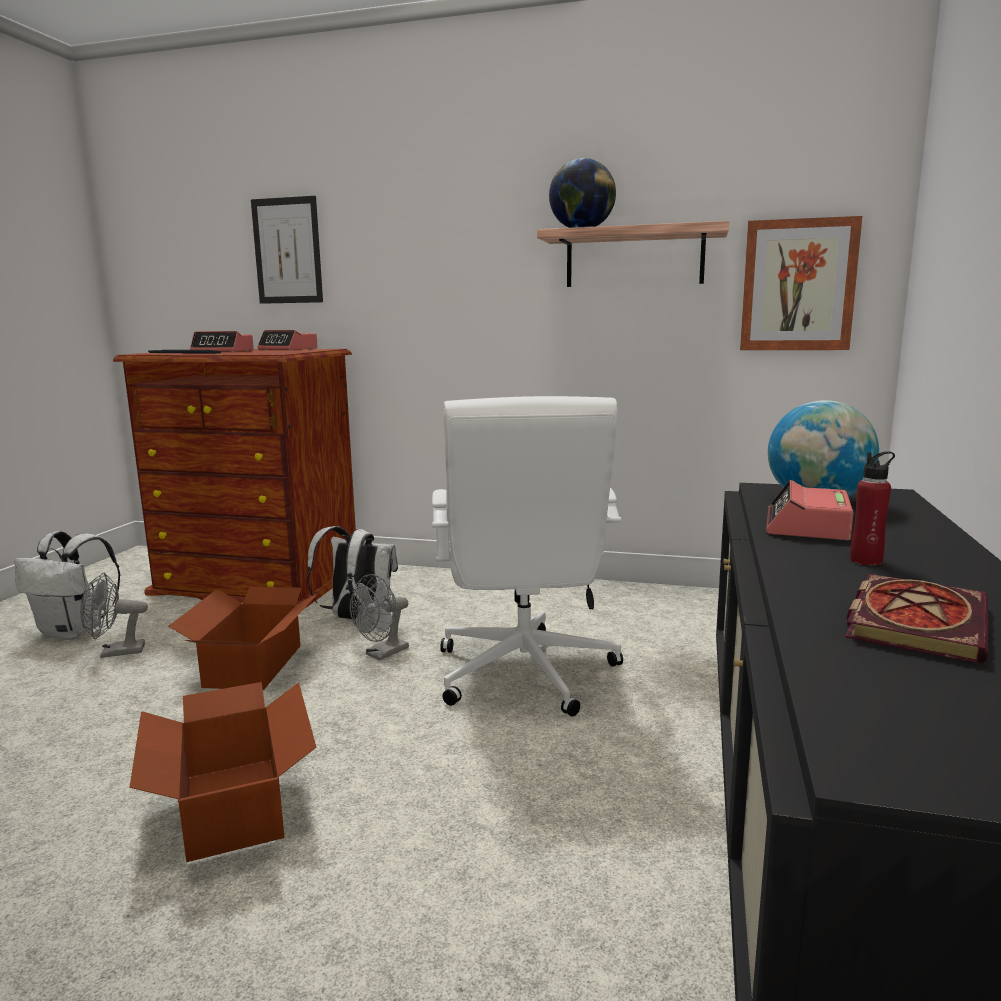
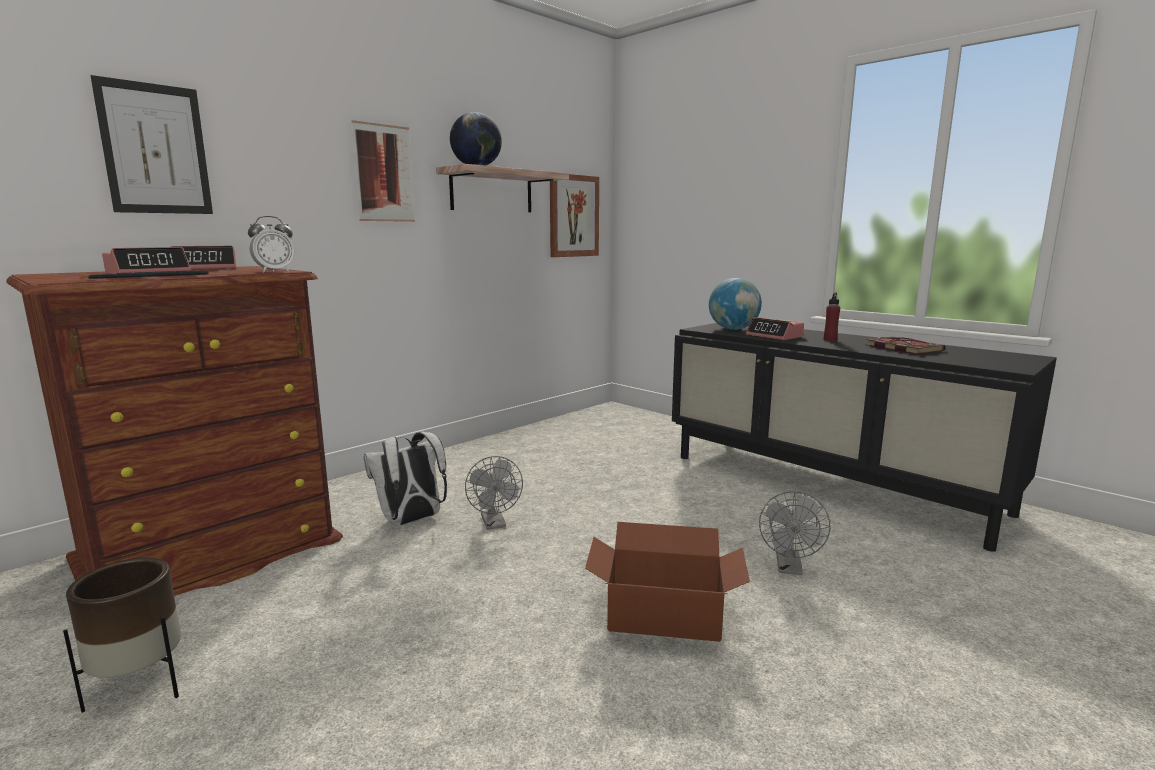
camera: 60 degrees left, 0 degrees up
(74, 632) = (141, 687): white backpack -> brown planter
(115, 652) = (274, 656): grey fan -> grey fan (790, 568)
(255, 665) = (437, 578): cardboard box -> none
(267, 353) = (274, 271): none -> alarm clock
(482, 250) = (384, 173): none -> picture
(525, 670) = (584, 488): white office chair -> none

